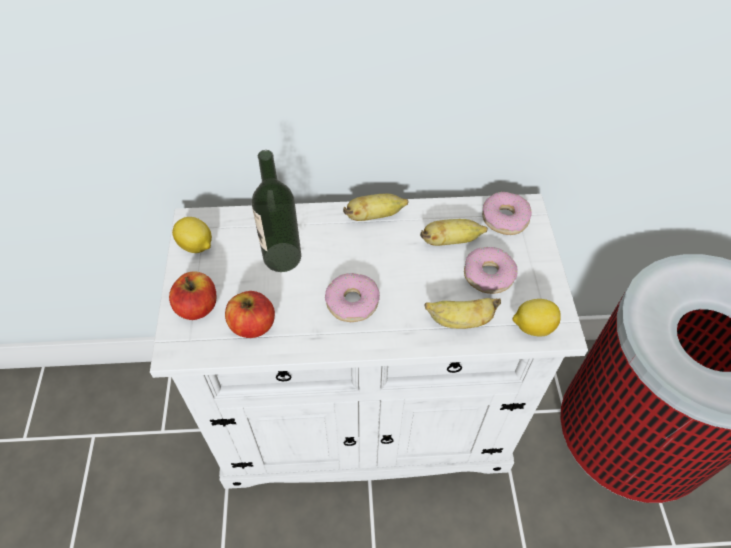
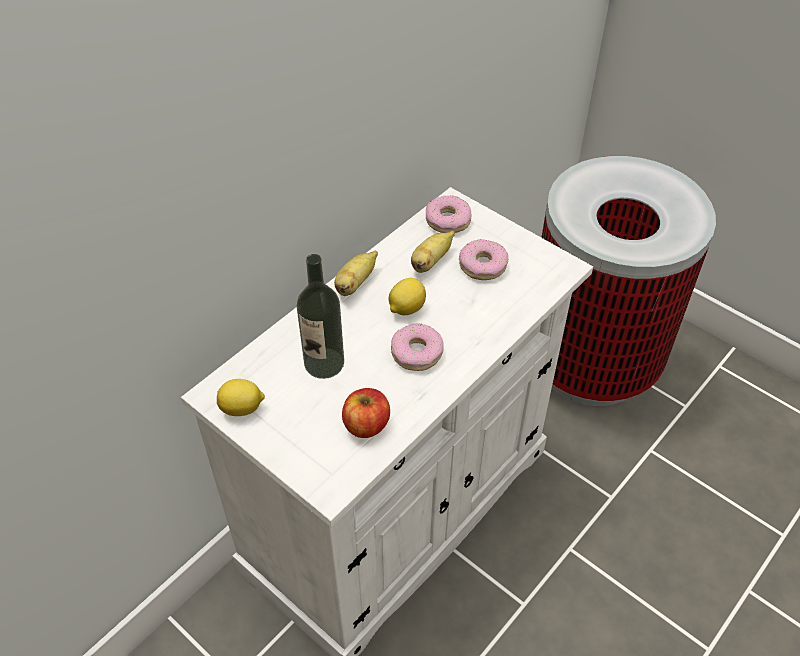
camera: 45 degrees left, 5 degrees down
(197, 307) = (306, 448): apple -> none
(459, 321) = (500, 309): banana -> none
(532, 326) = (547, 277): lemon -> lemon (406, 308)

